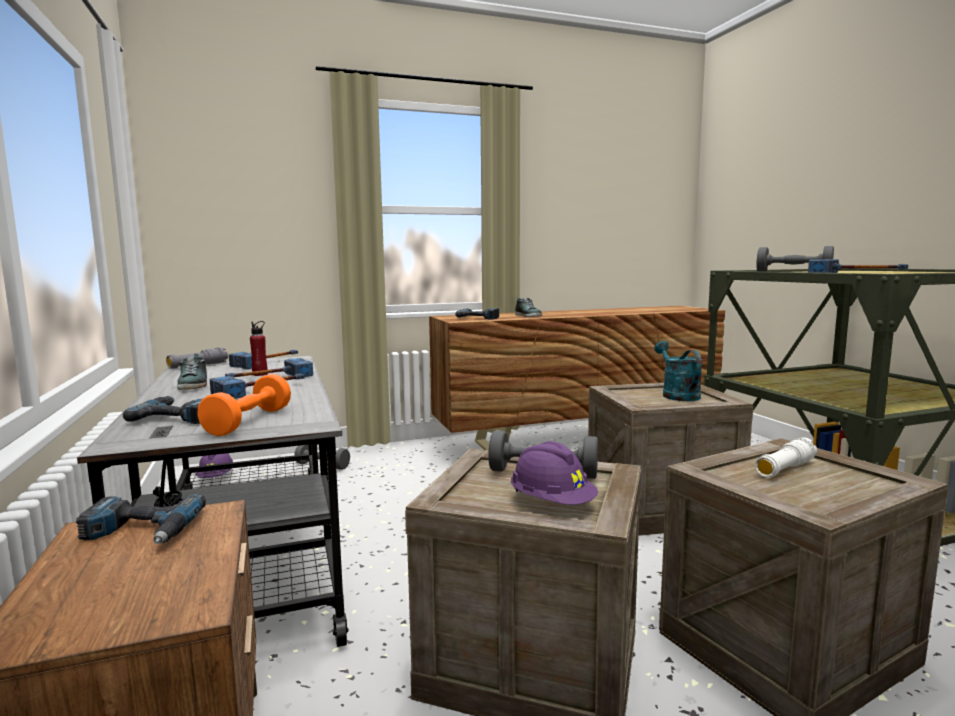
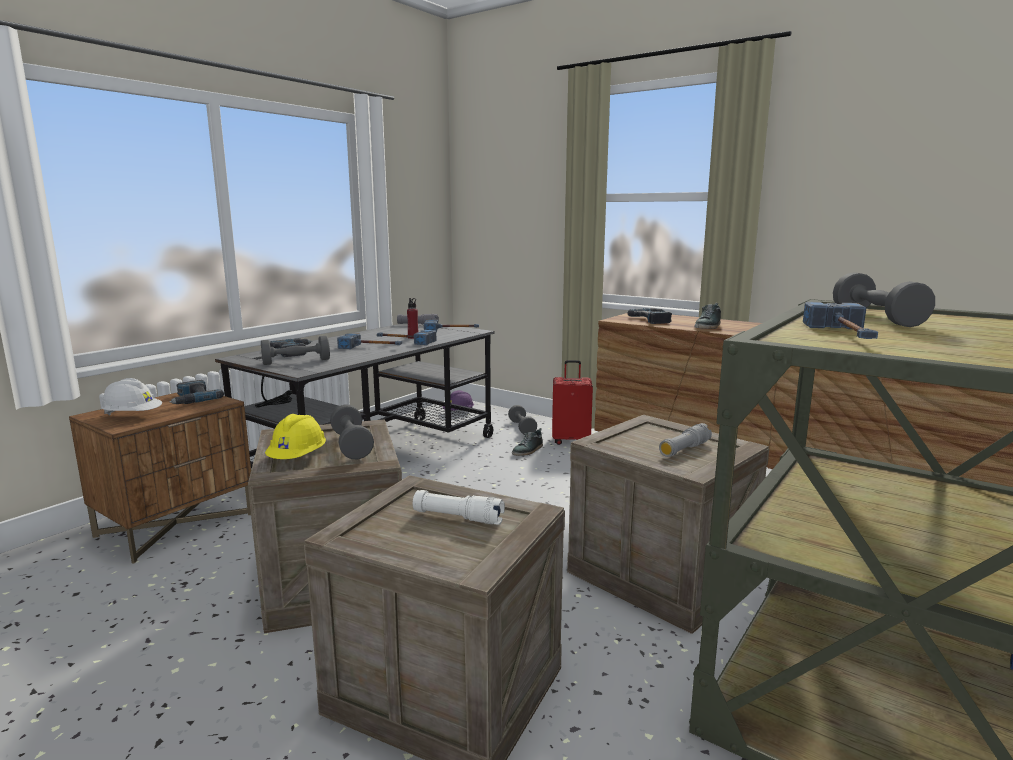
camera: 55 degrees right, 5 degrees up
(133, 594) = (133, 416): none -> white hard hat
(194, 385) = (366, 336): shoe -> shoe (528, 450)
(249, 421) = (296, 362): orange dumbbell -> grey dumbbell
(390, 459) = (571, 440): none -> red suitcase
(552, 503) = (298, 458): purple hard hat -> yellow hard hat
(677, 395) = (684, 449): turquoise watering can -> grey flashlight

